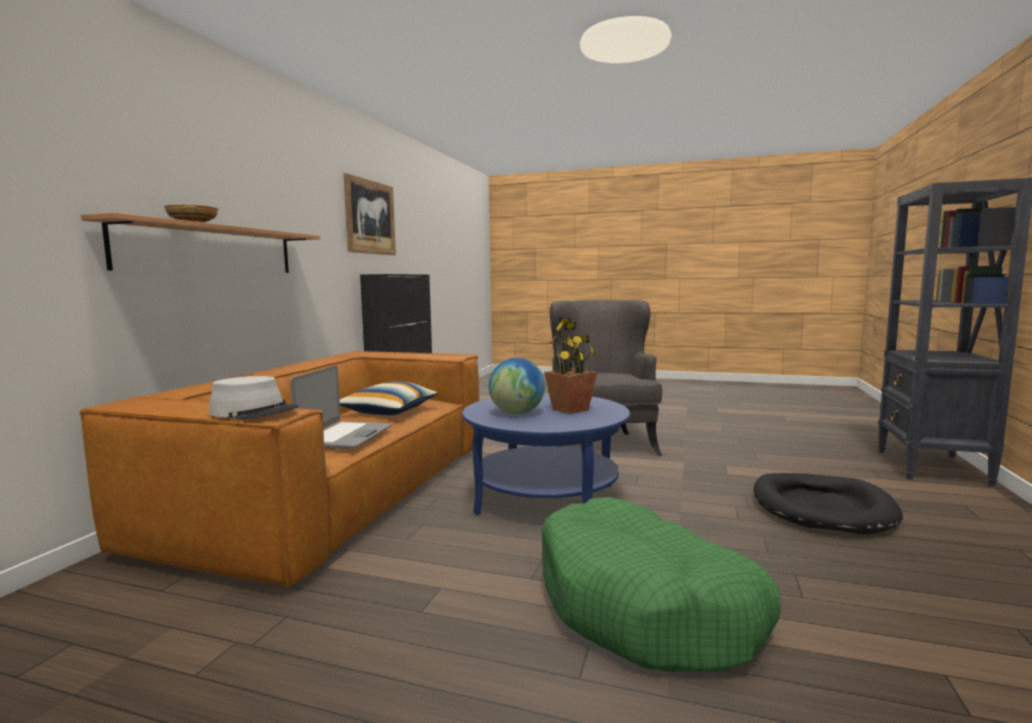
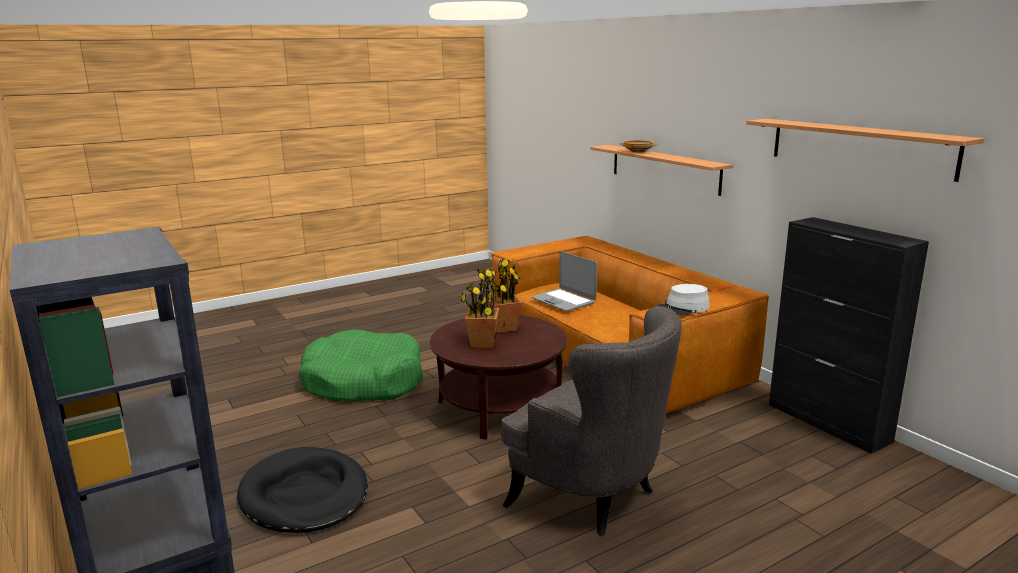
camera: 130 degrees right, 10 degrees up
(254, 411) = (522, 251): grey hat -> grey hat (683, 308)
(370, 217) = (859, 147): picture -> shelf
(389, 411) = (619, 321): pillow -> none
(517, 413) = (503, 328): globe -> potted plant
(545, 498) = (500, 407): blue coffee table -> brown coffee table

